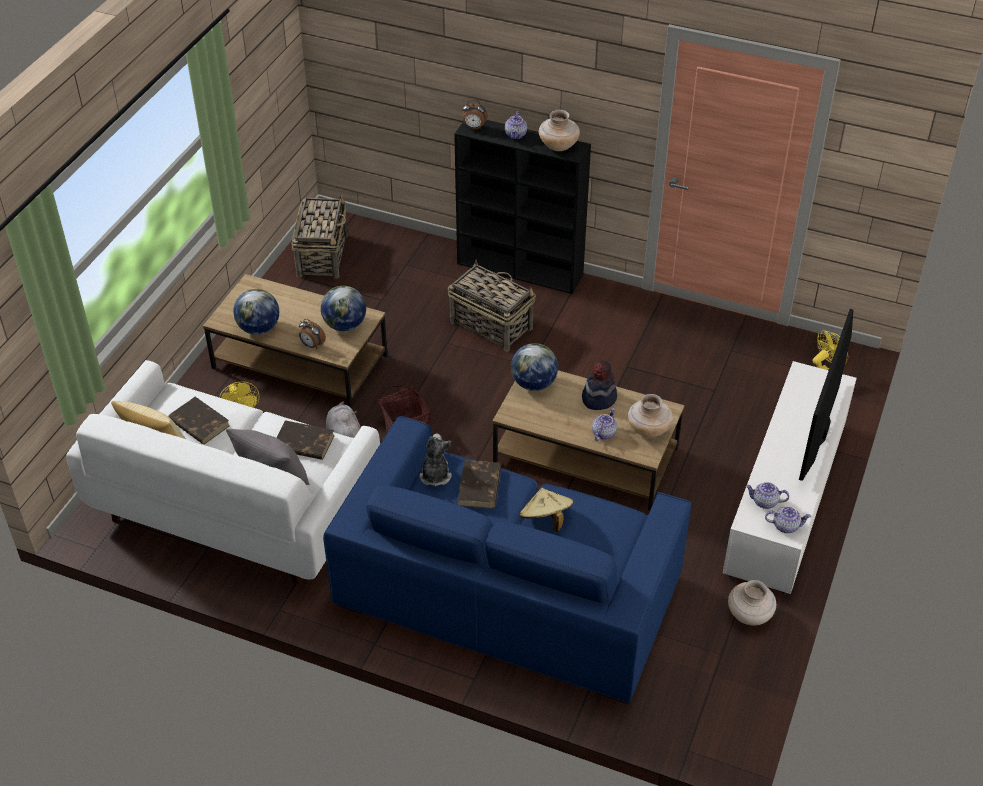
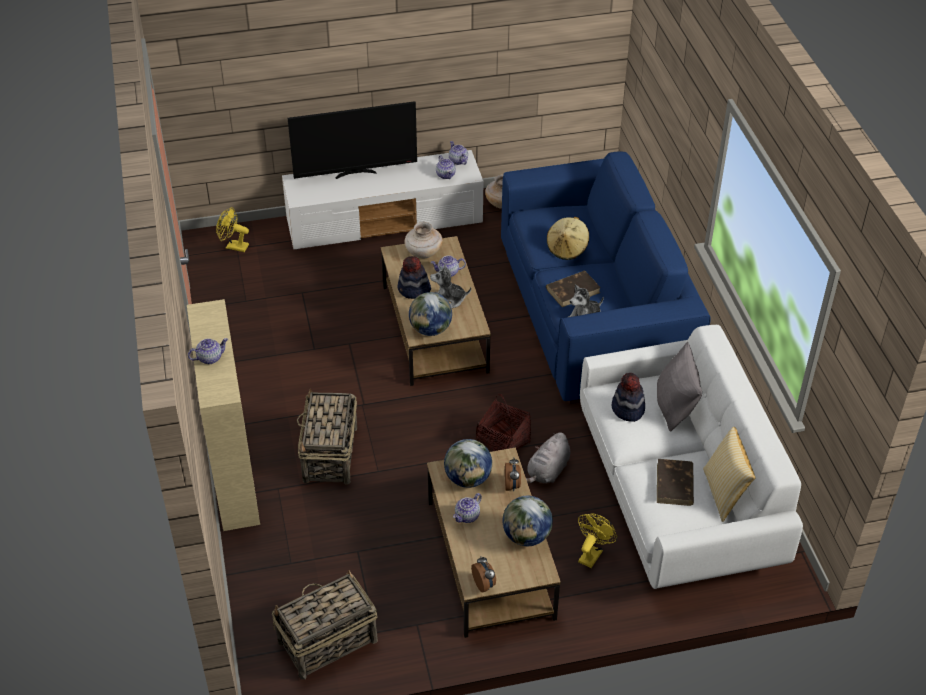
camera: 125 degrees left, 0 degrees up
(303, 443) = (627, 409): brown book -> hat
(311, 308) = (467, 516): none -> teapot
(474, 128) = (220, 392): alarm clock -> alarm clock (484, 584)
(521, 269) = (233, 473): black bookcase -> beige bookcase
(558, 146) = (207, 322): beige vase -> none
(563, 415) = (449, 300): none -> plush toy

